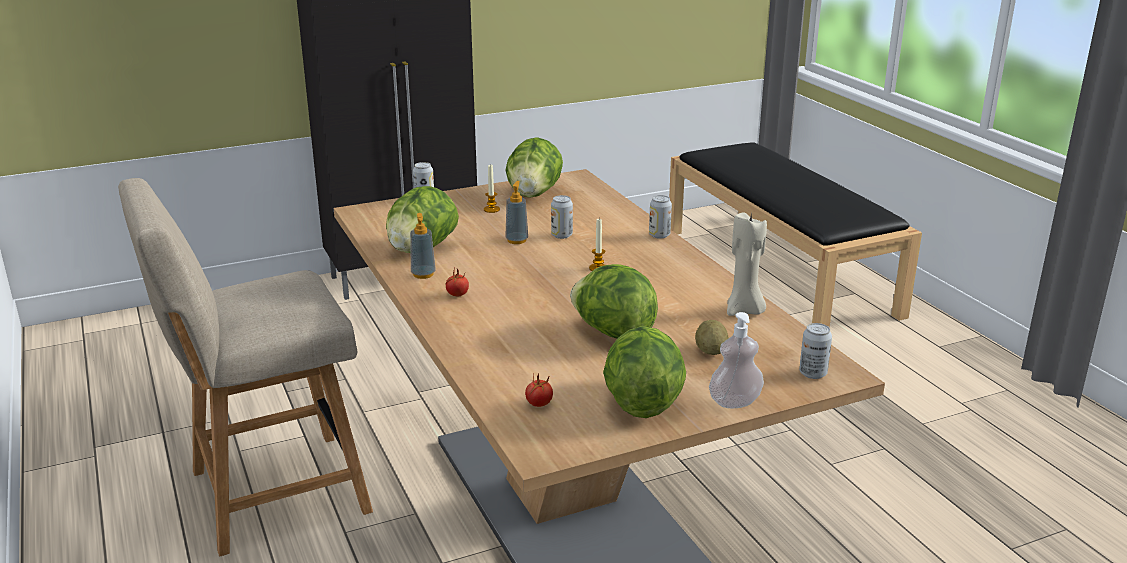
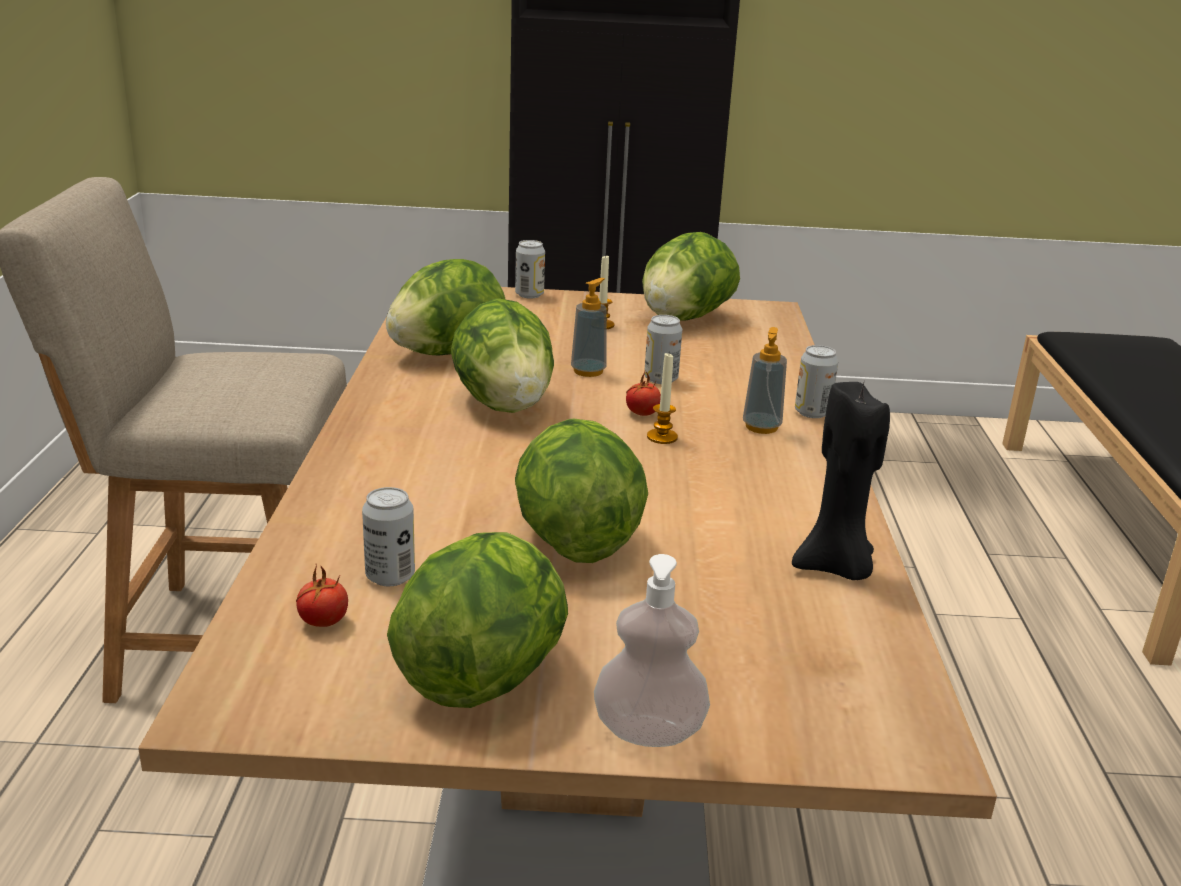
camera: 25 degrees right, 0 degrees up
(423, 274) = (407, 385): soap dispenser -> soap dispenser (761, 427)
(457, 295) = (416, 423): tomato -> tomato (642, 413)
(493, 272) = (505, 404): none -> lettuce
(711, 351) = (703, 621): potato -> none
(744, 311) = (836, 568): beige candle -> black candle
(813, 373) = (857, 725): can -> can (390, 576)

